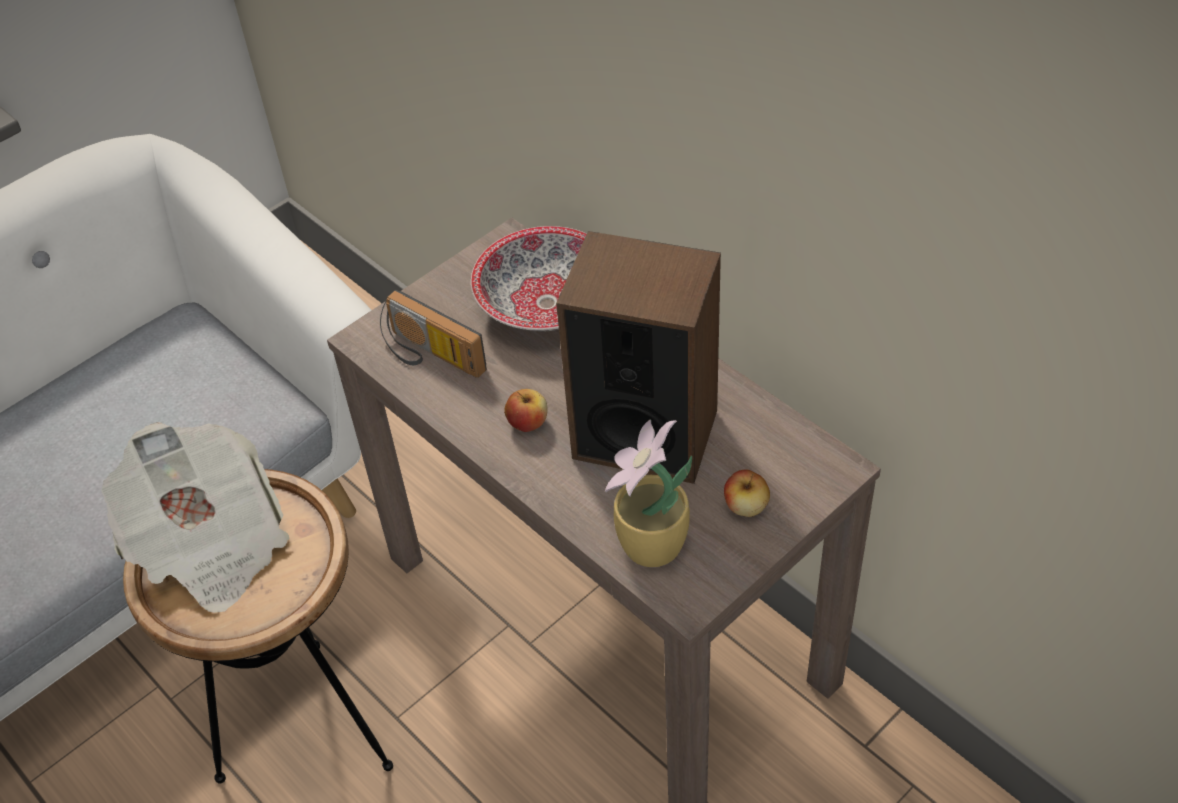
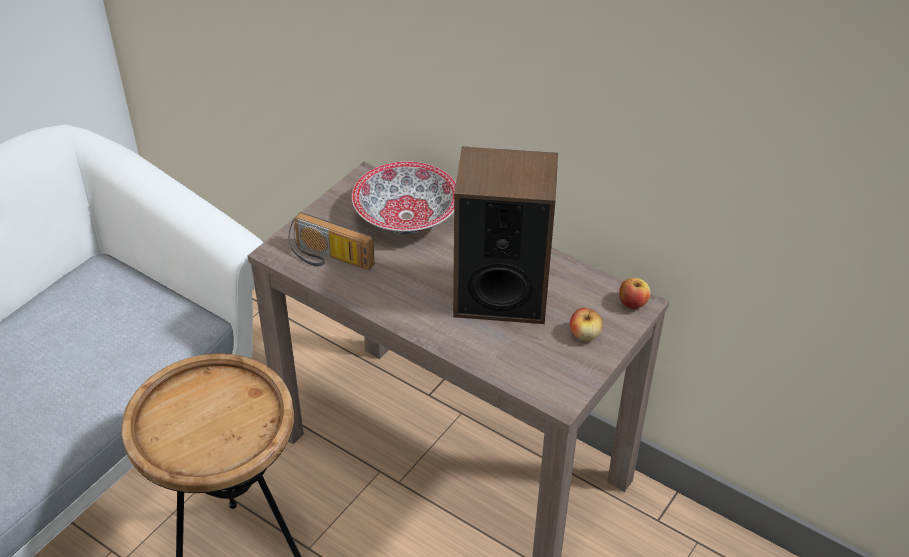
camera: 15 degrees left, 5 degrees down
(208, 542) = (183, 410): newspaper -> none
(528, 423) = (414, 296): apple -> apple (632, 303)
(650, 548) = (525, 369): potted plant -> none

